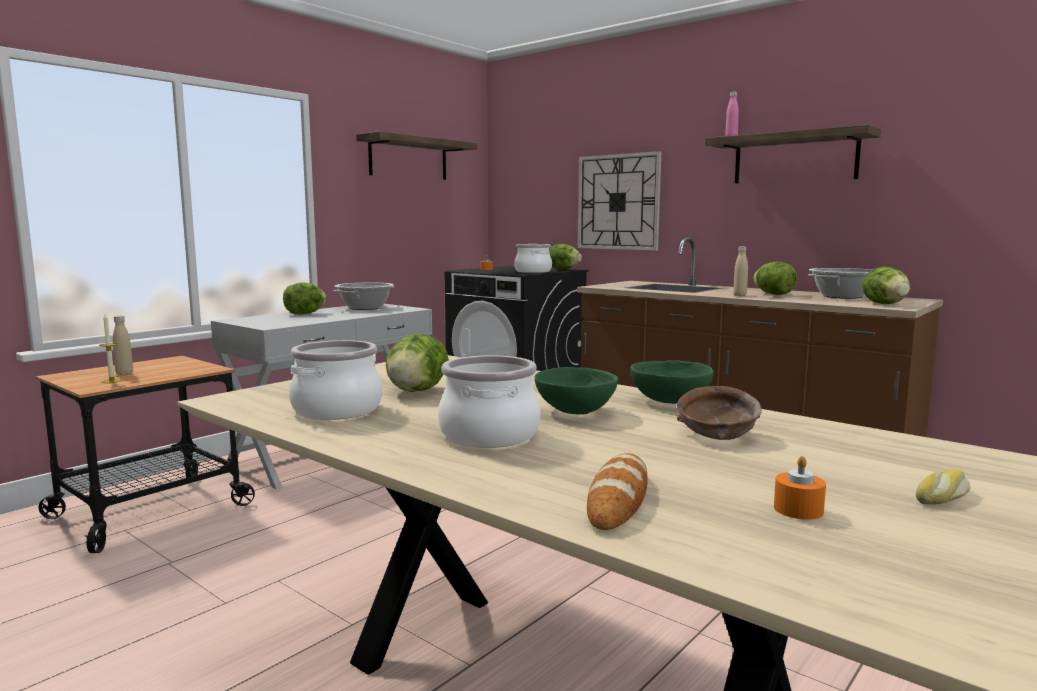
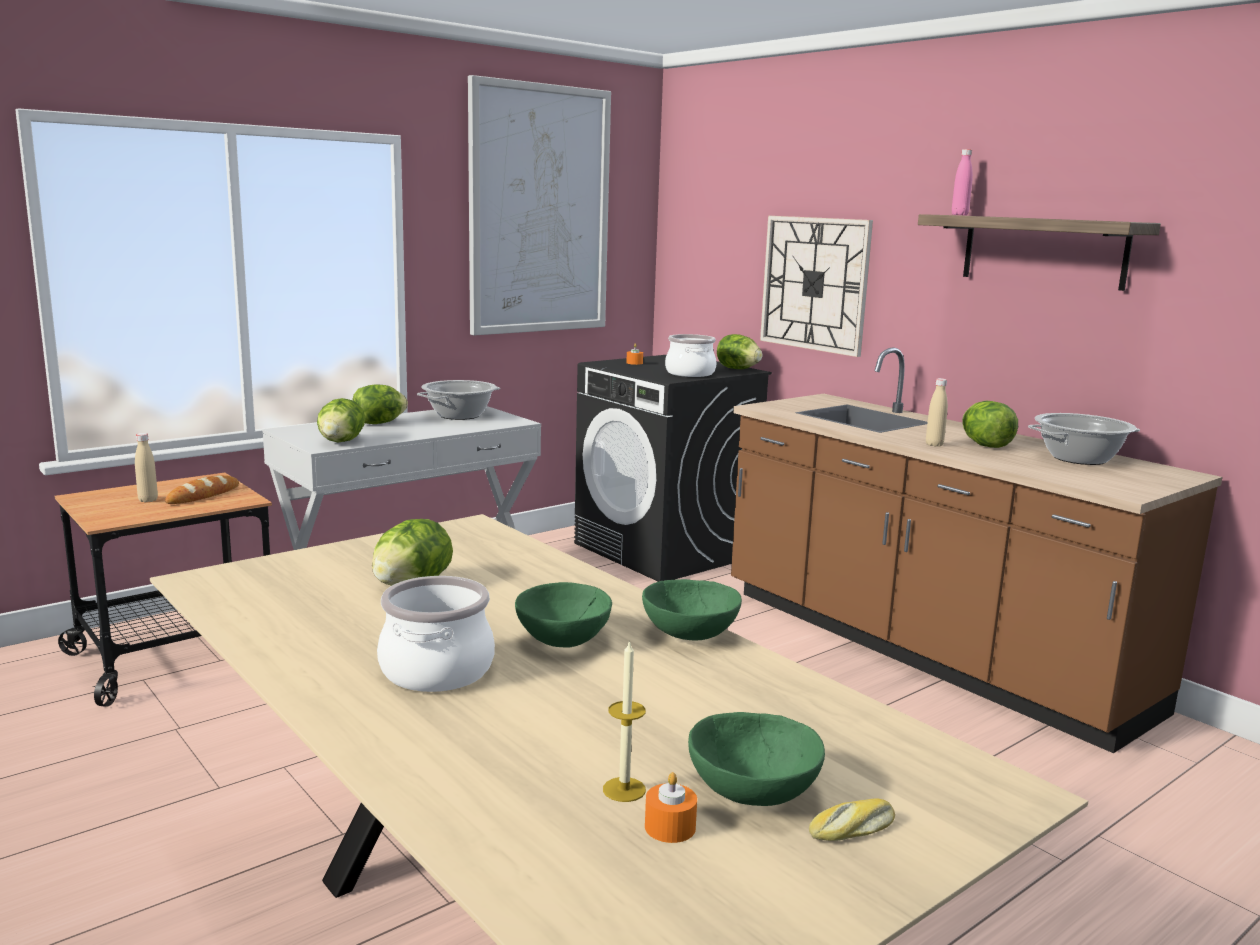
camera: 10 degrees right, 5 degrees up
(112, 381) = (129, 511): candle -> candle (624, 789)
(337, 410) = (304, 610): cooking pot -> none
(408, 159) = (539, 210): shelf -> picture
(618, 498) = (494, 785): bread -> bread (203, 495)
(716, 434) = (691, 698): brown bowl -> none
(834, 483) = (750, 793): none -> green bowl
(885, 304) = (1117, 483): lettuce -> lettuce (341, 442)

